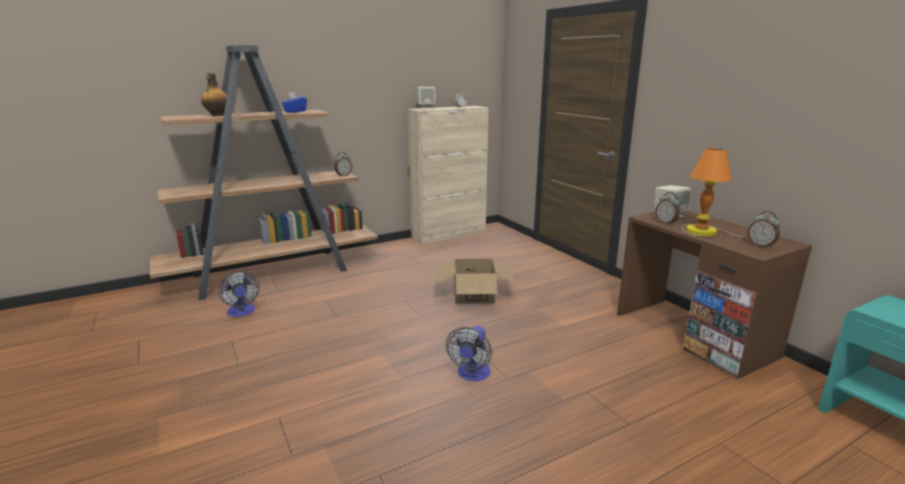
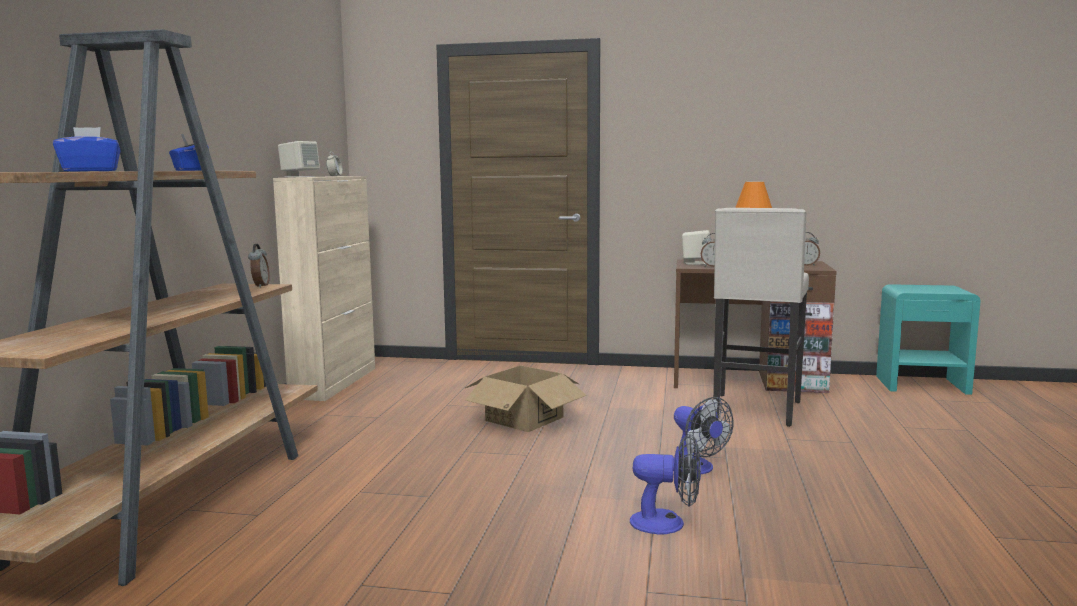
camera: 50 degrees left, 10 degrees down
(217, 115) = (90, 171): bottle -> blue tissue box
(242, 312) = (271, 557): fan -> fan (667, 523)
(626, 360) = (755, 411): none -> beige stool

